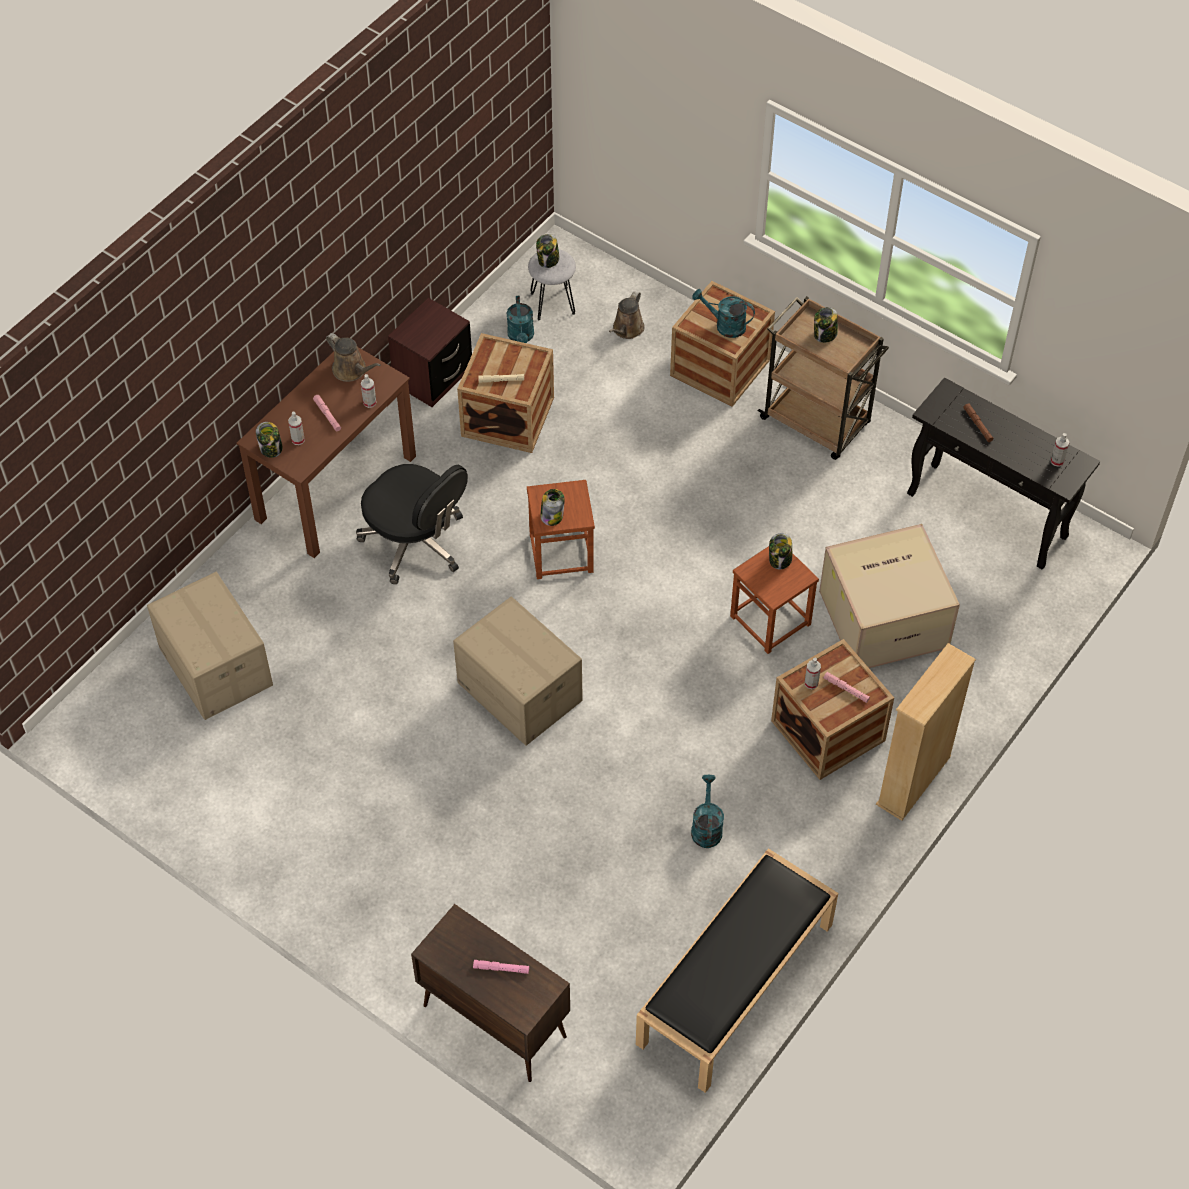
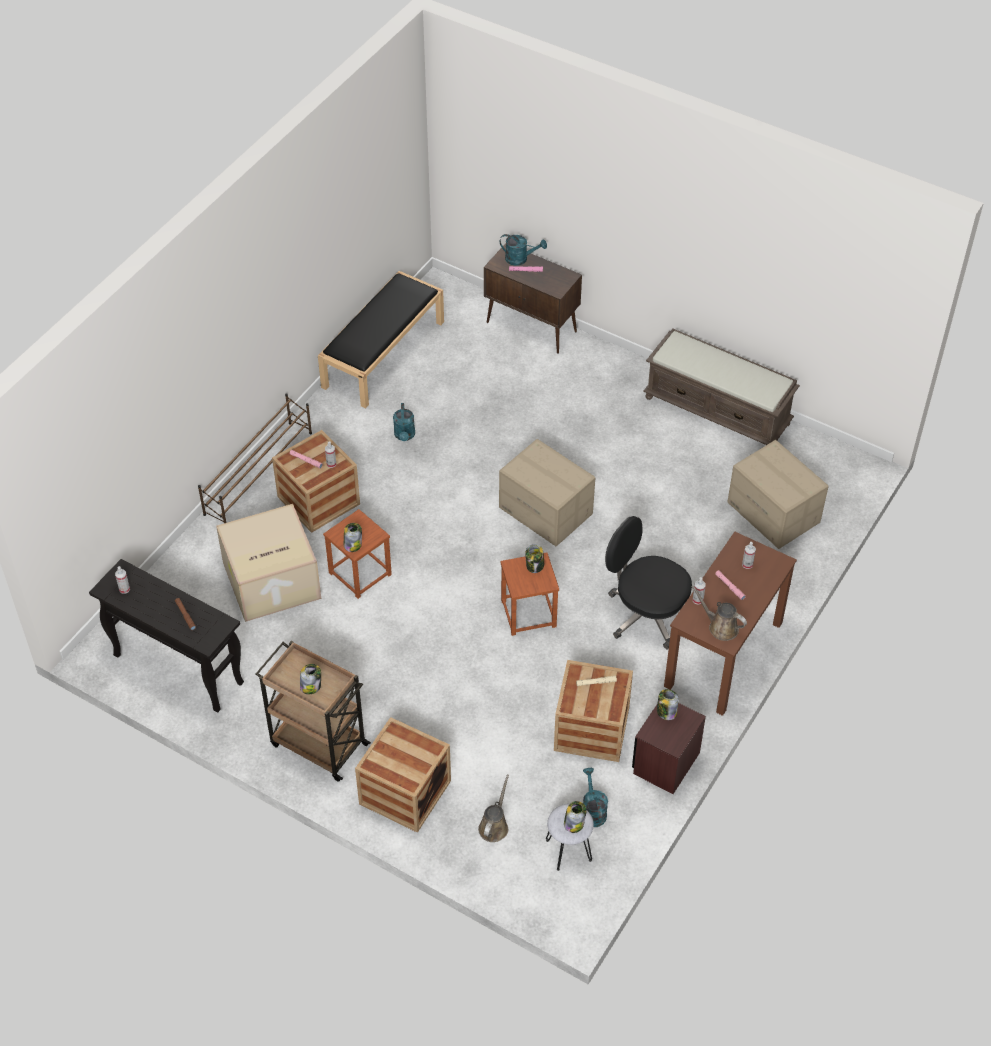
camera: 175 degrees right, 5 degrees down
(241, 836) = (718, 410): none -> brown bench
(271, 448) = (766, 556): jar -> jar (666, 712)
(725, 325) = (401, 751): turquoise watering can -> turquoise watering can (520, 259)
(913, 781) = (259, 473): beige bookcase -> brown shoe rack

